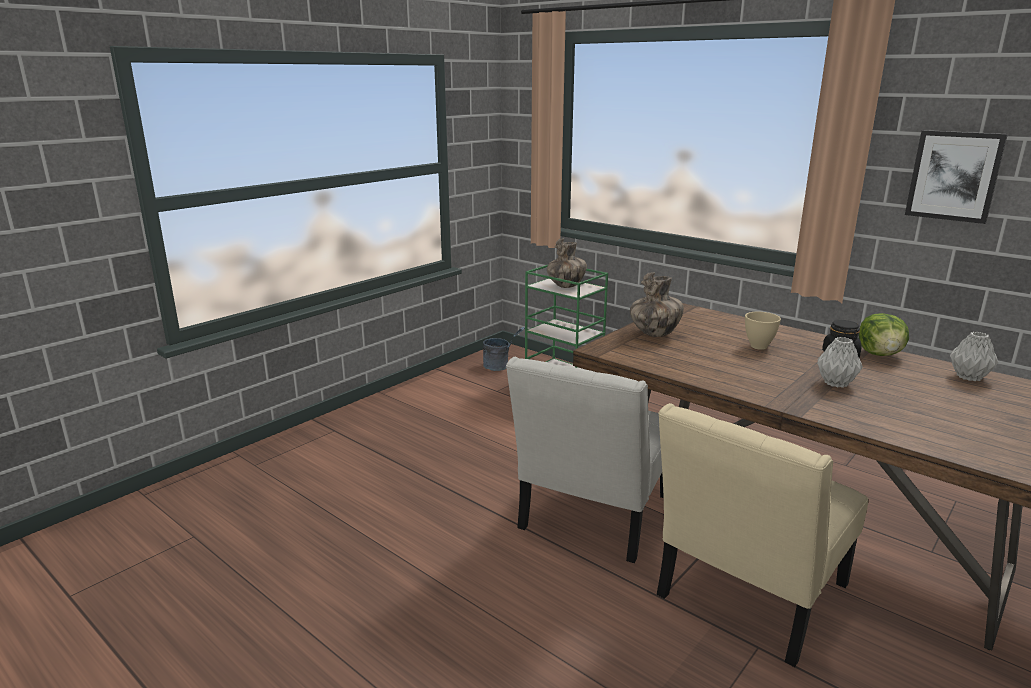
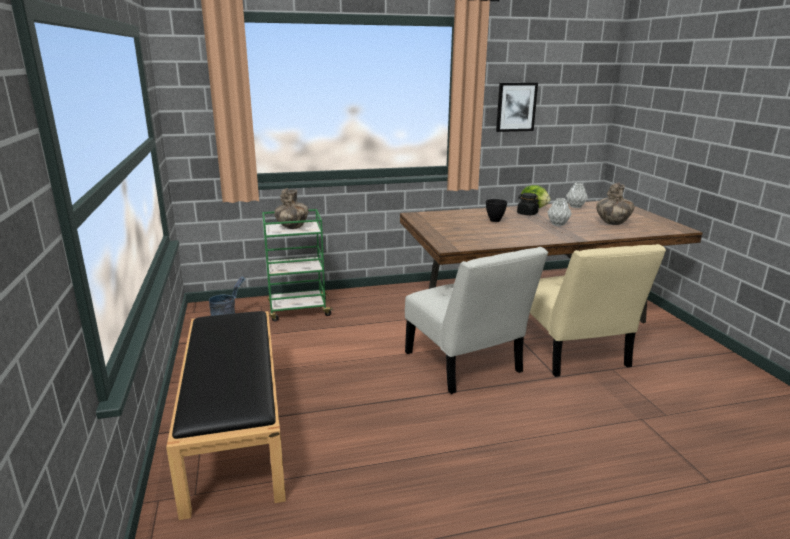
camera: 55 degrees left, 0 degrees up
(347, 441) = (234, 426): none -> black bench
(655, 334) = (444, 231): vase -> vase (612, 223)
(759, 347) = (495, 220): beige bowl -> black bowl

